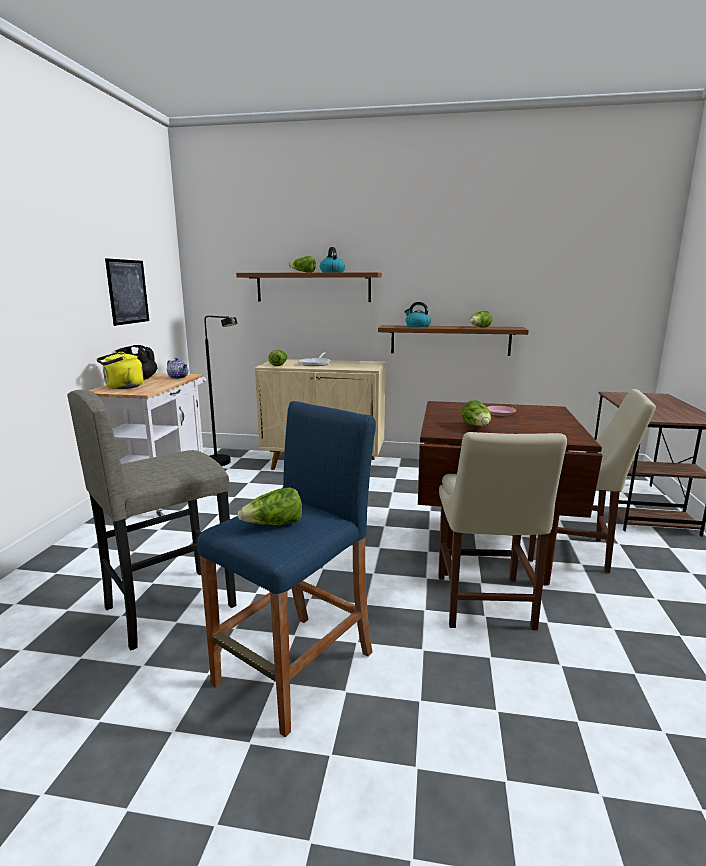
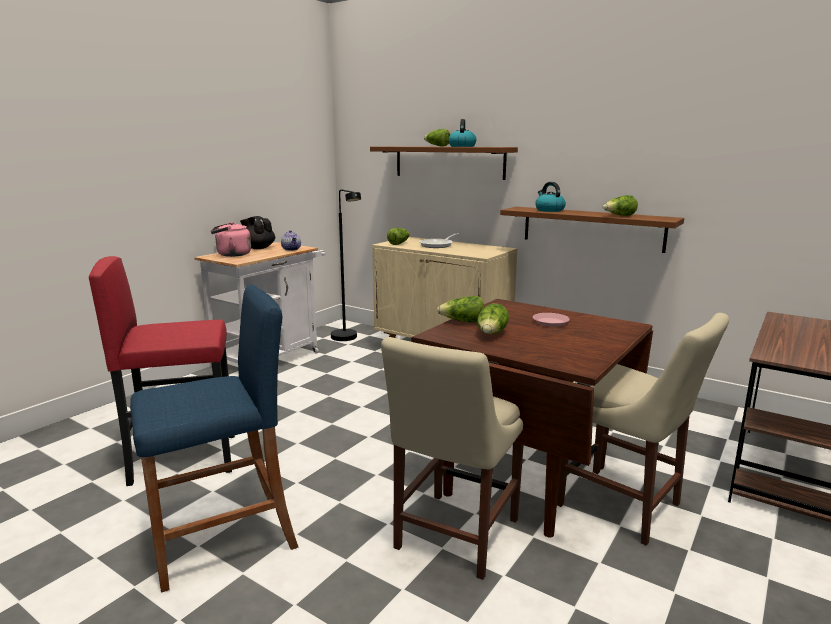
camera: 25 degrees right, 0 degrees up
(122, 387) = (231, 255): yellow kettle -> pink kettle
(128, 292) = (261, 165): picture -> none
(169, 606) = (184, 458): grey stool -> red stool
(274, 525) = (182, 397): lettuce -> lettuce (462, 322)

